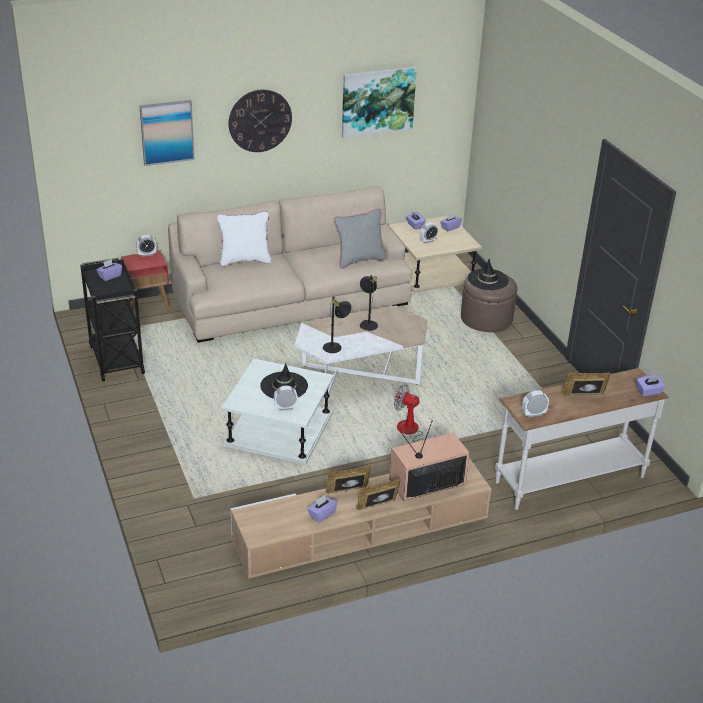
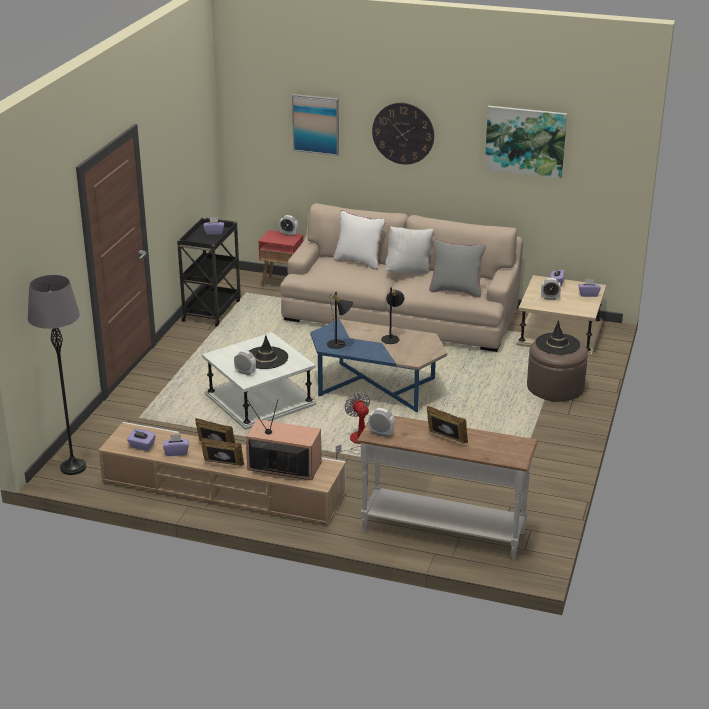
camera: 40 degrees right, 5 degrees down
(199, 579) = (73, 467): none -> grey floor lamp
(298, 255) = (408, 271): none -> white pillow
(359, 375) = (377, 387): white coffee table -> blue coffee table
(649, 392) = (513, 459): purple tissue box -> purple tissue box (142, 446)

